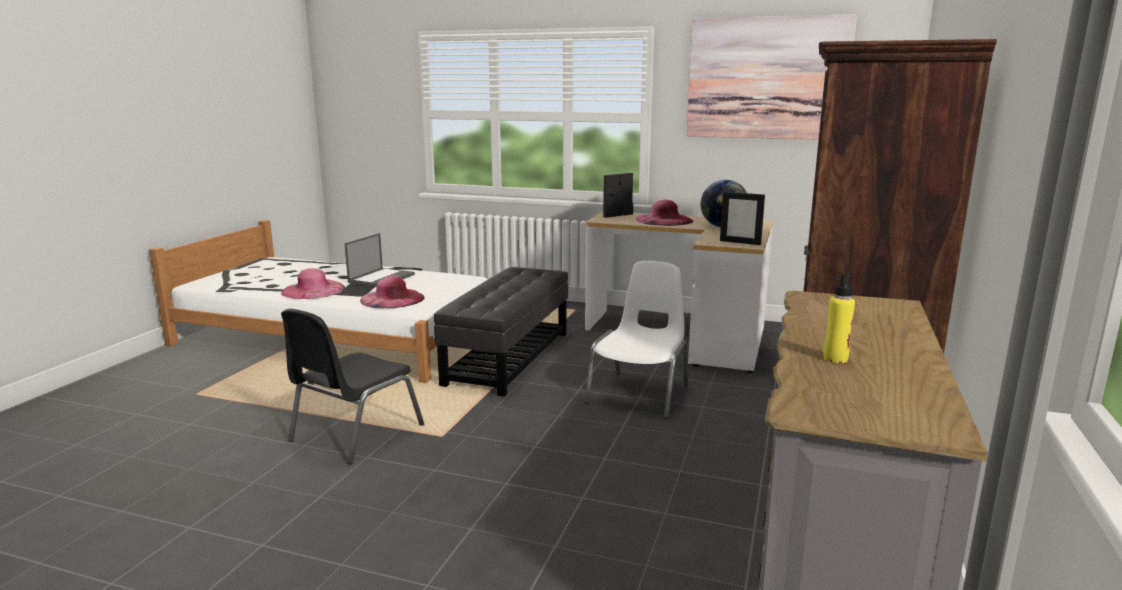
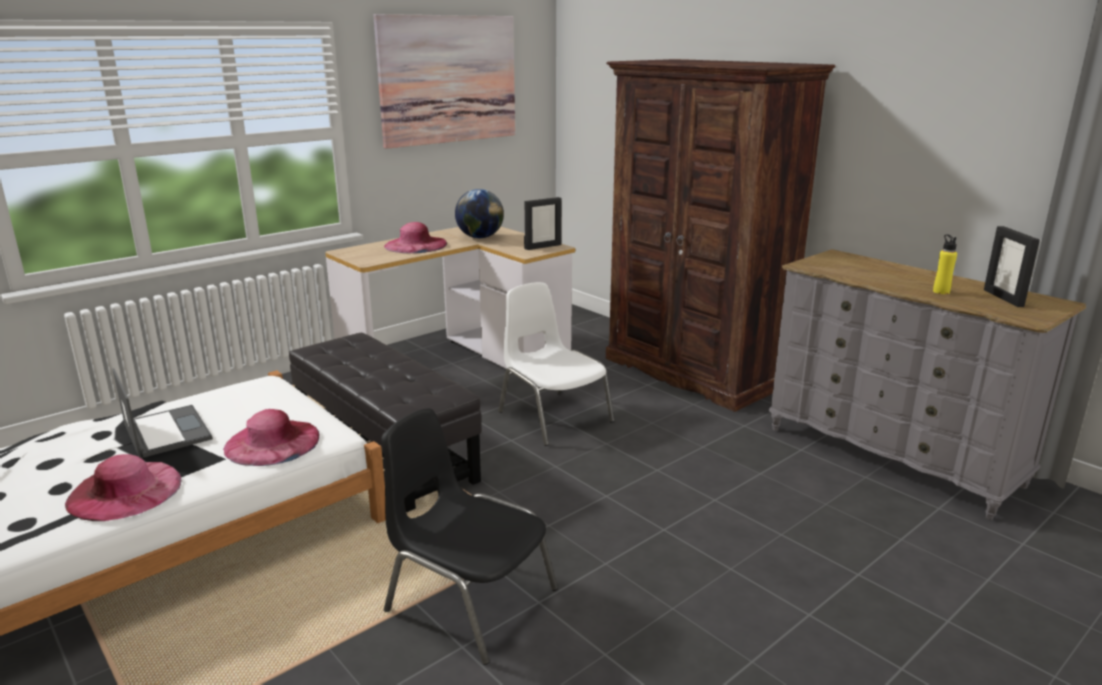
camera: 60 degrees left, 5 degrees up
(354, 433) = (469, 600): black chair -> black chair turned 150 degrees clockwise
(618, 215) = (360, 252): picture frame -> picture frame (1004, 298)

